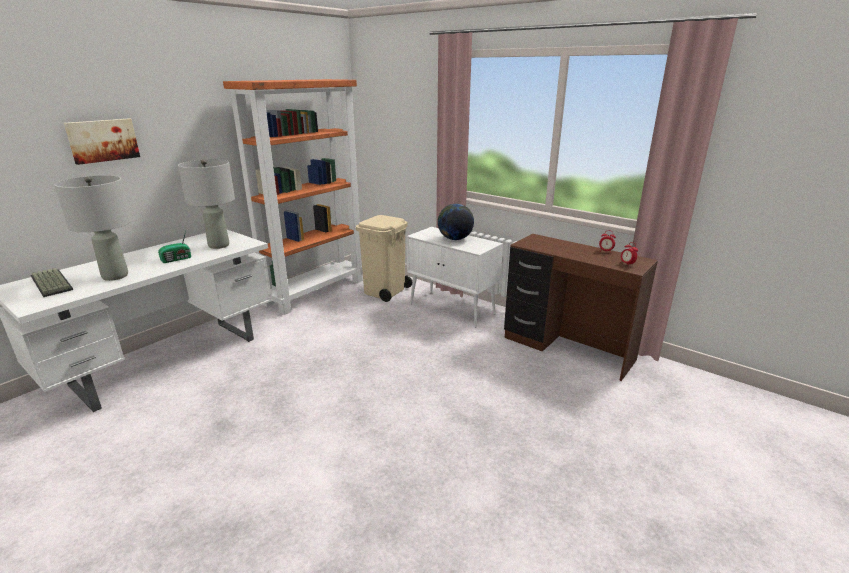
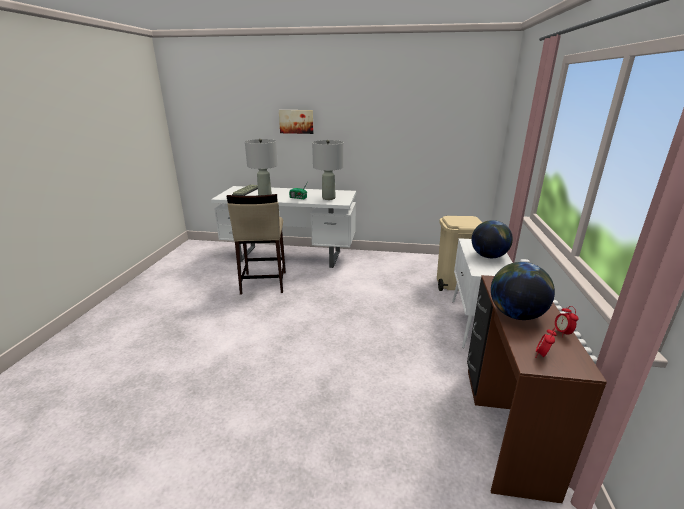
camera: 60 degrees right, 0 degrees up
(204, 404) = (263, 283): none -> beige stool
(315, 291) = (412, 260): orange bookcase -> none
(576, 254) = (515, 315): none -> globe

